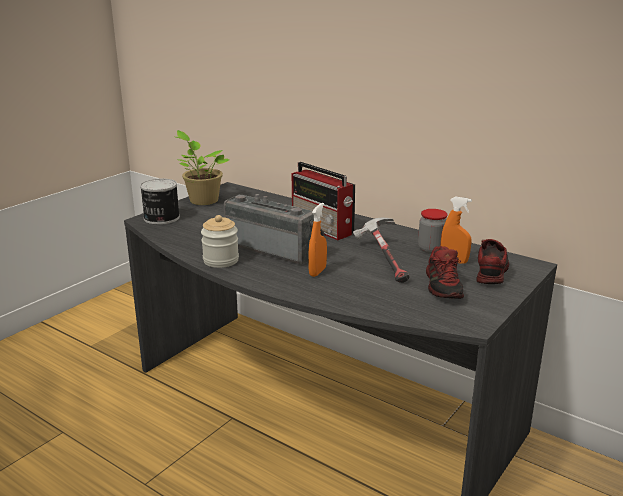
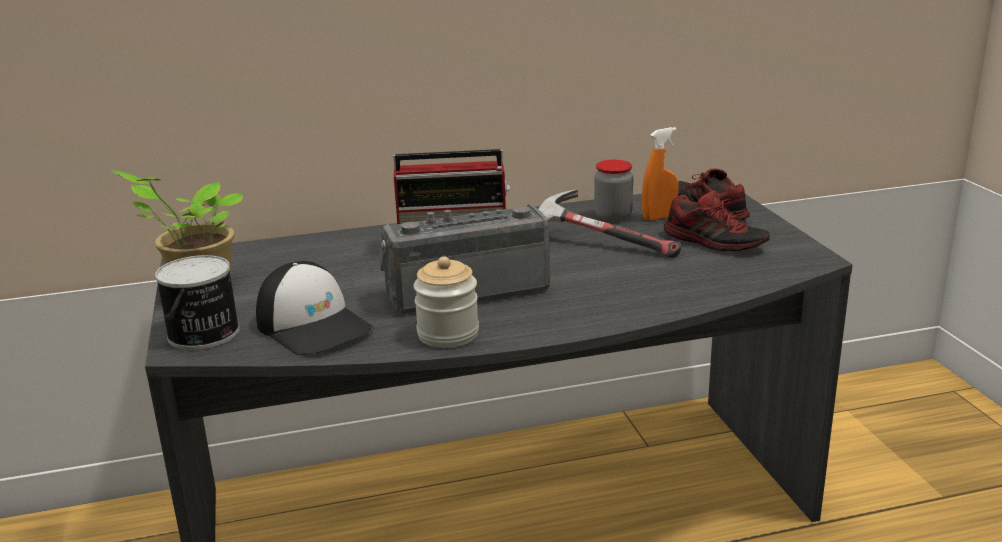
camera: 50 degrees left, 0 degrees up
(194, 233) = (314, 326): none -> cap
(317, 272) = (580, 288): orange spray bottle -> none

